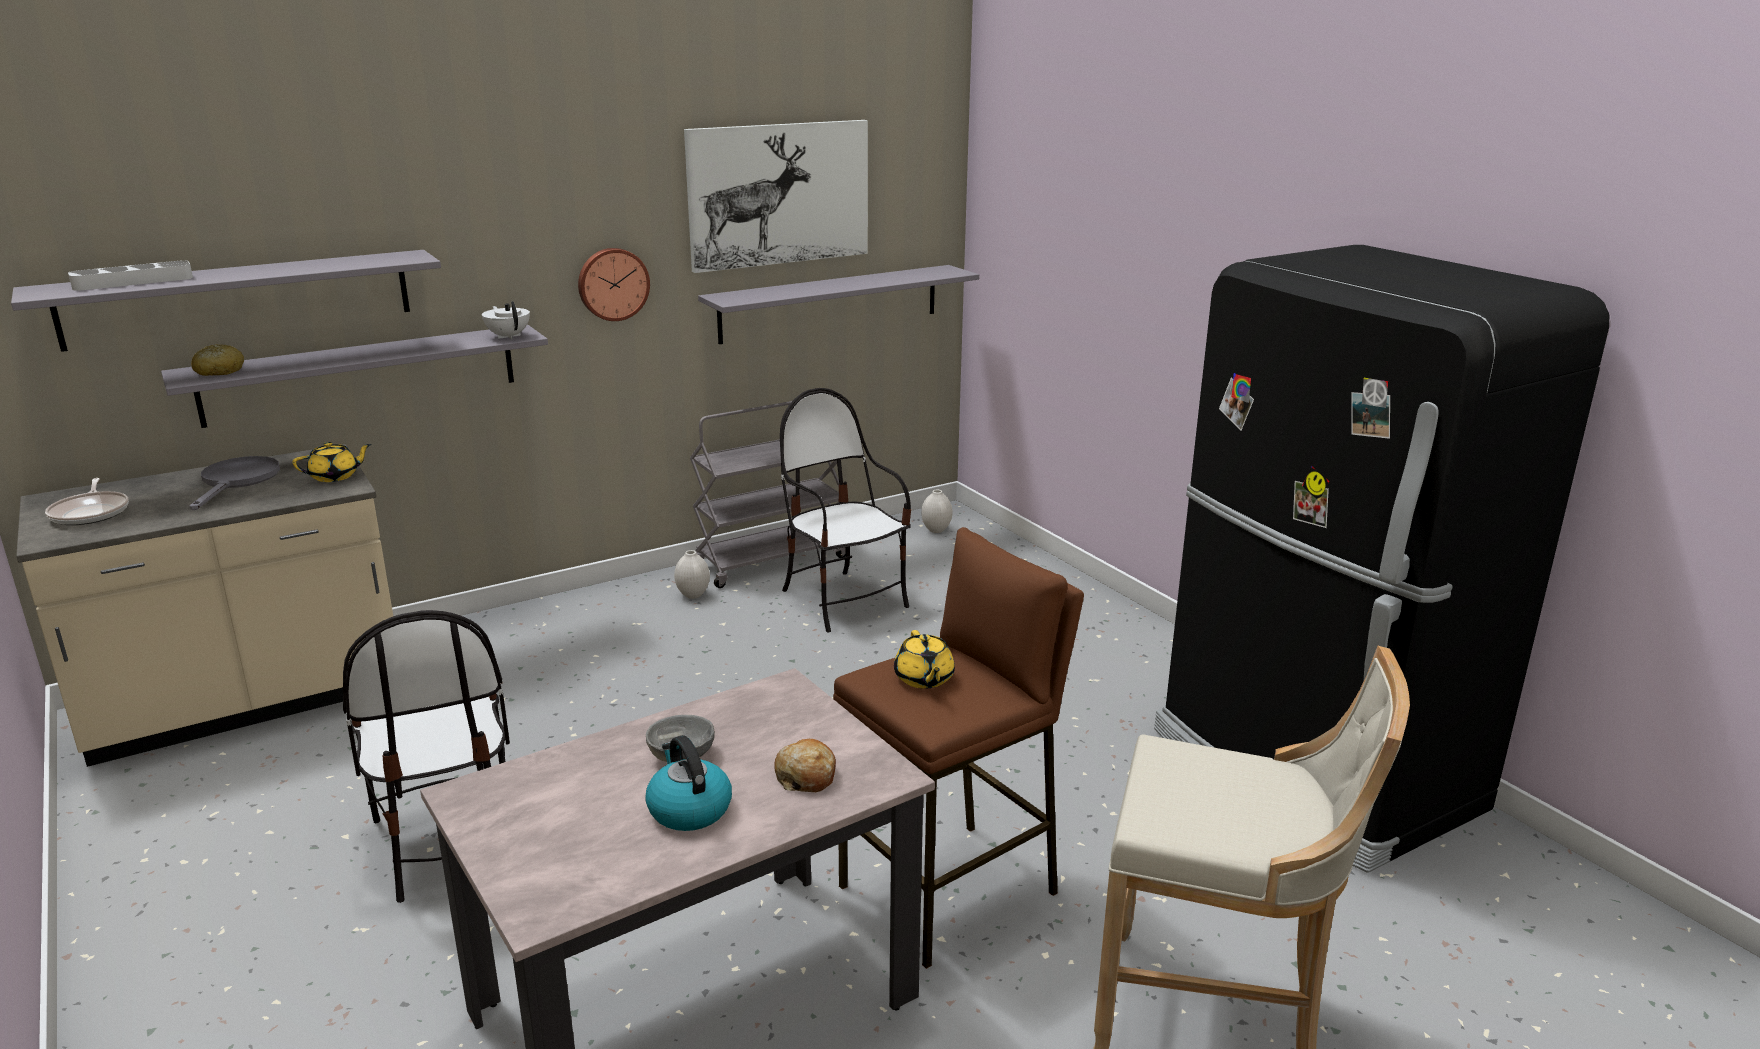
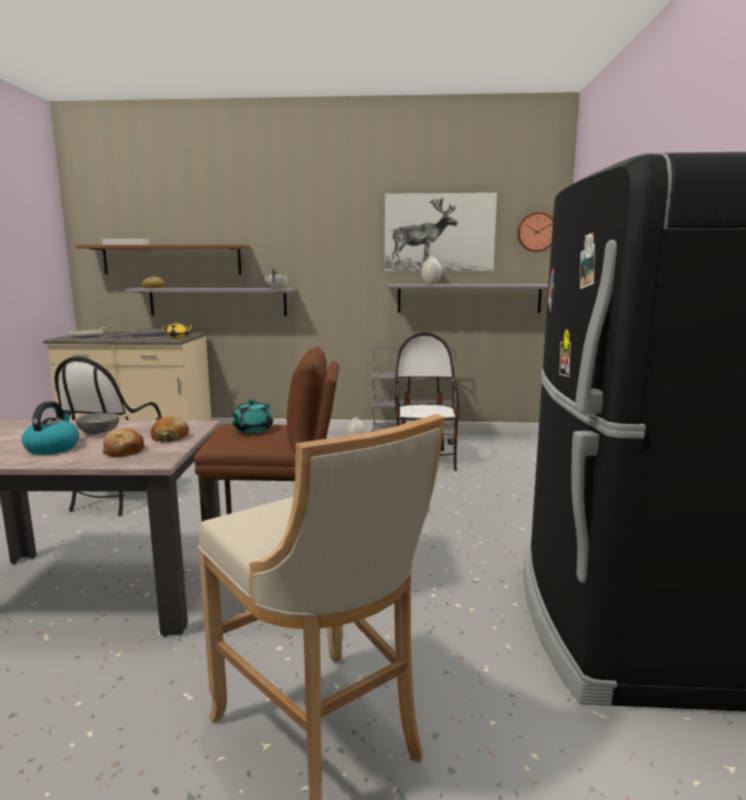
camera: 35 degrees right, 10 degrees down
(239, 298) = (172, 260): grey shelf -> brown shelf
(612, 284) = (341, 272): wall clock -> wall clock (536, 232)
(807, 726) = (170, 437): none -> bread
(924, 679) = (252, 430): yellow teapot -> turquoise teapot
(936, 530) = (521, 444): white vase -> white vase (431, 284)

